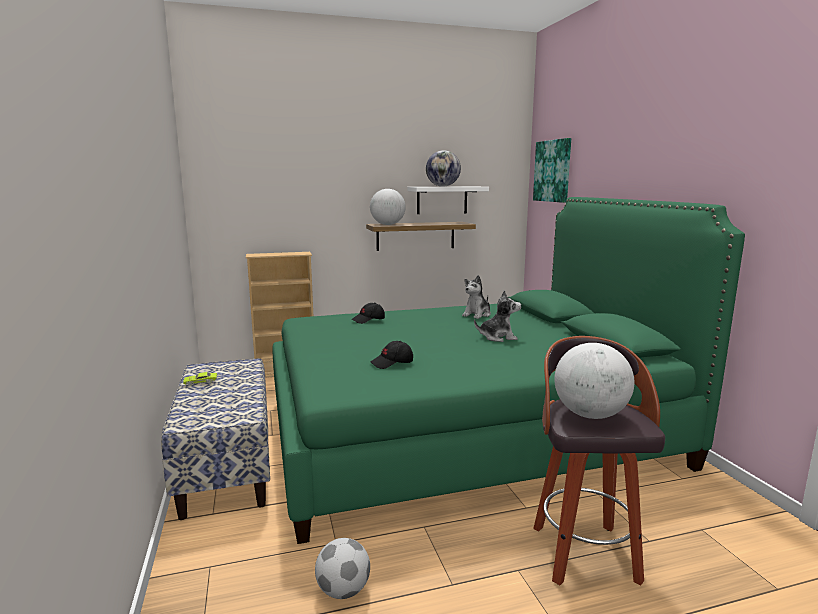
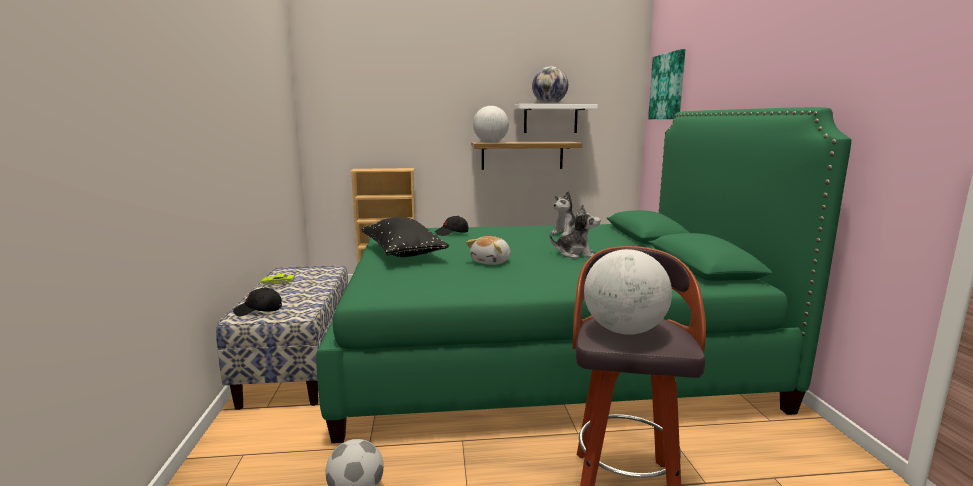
camera: 10 degrees right, 0 degrees up
(332, 345) = (402, 253): none -> black pillow
(392, 363) = (449, 271): black cap -> black cap (259, 310)
(425, 350) = (491, 262): none -> plush toy

